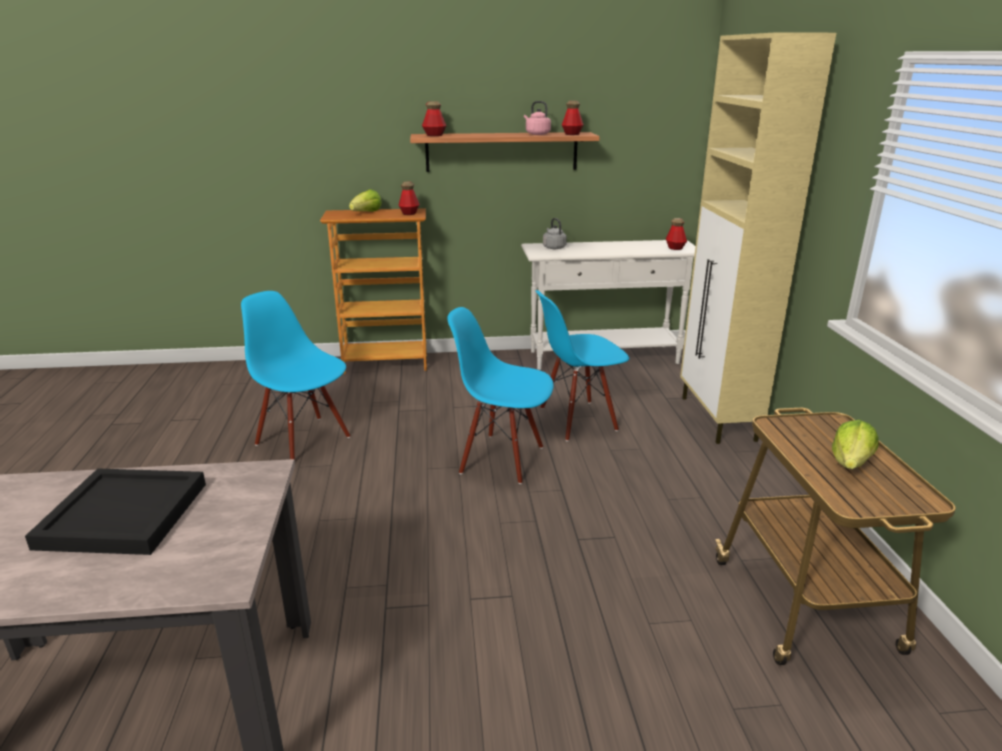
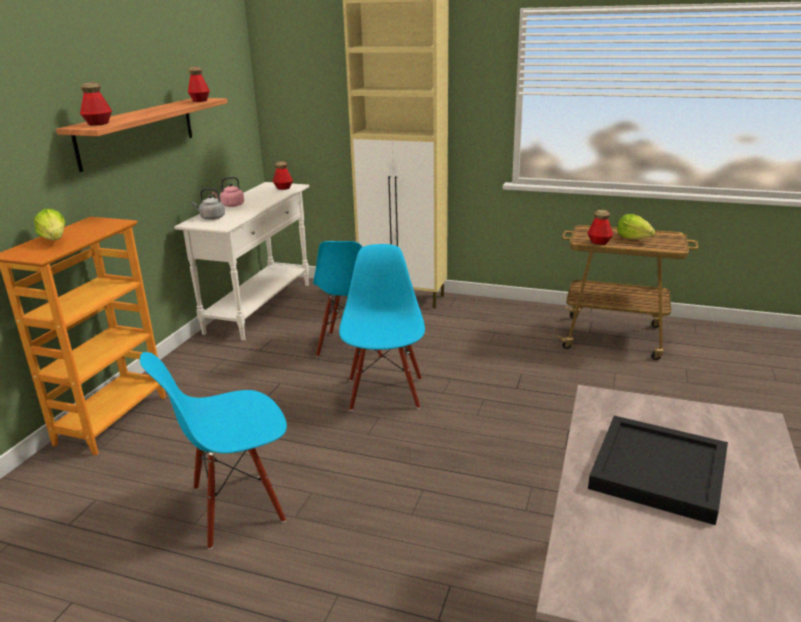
camera: 65 degrees left, 0 degrees up
(409, 213) = (102, 224): bottle -> bottle (599, 242)
(502, 459) = (385, 393): blue chair -> blue chair turned 135 degrees clockwise
(536, 134) = (173, 106): pink kettle -> pink kettle (231, 205)

